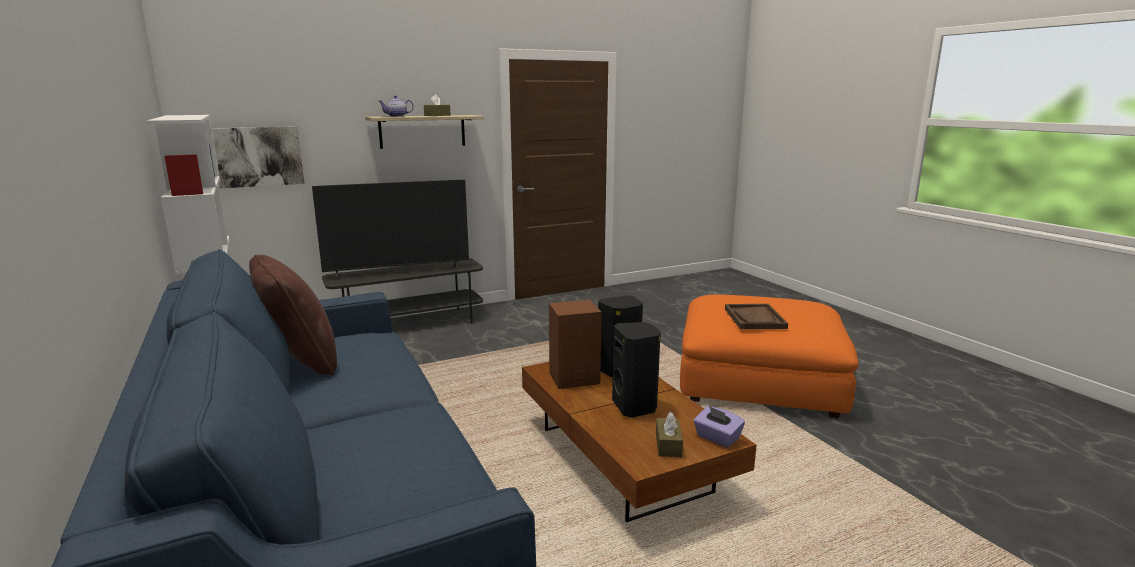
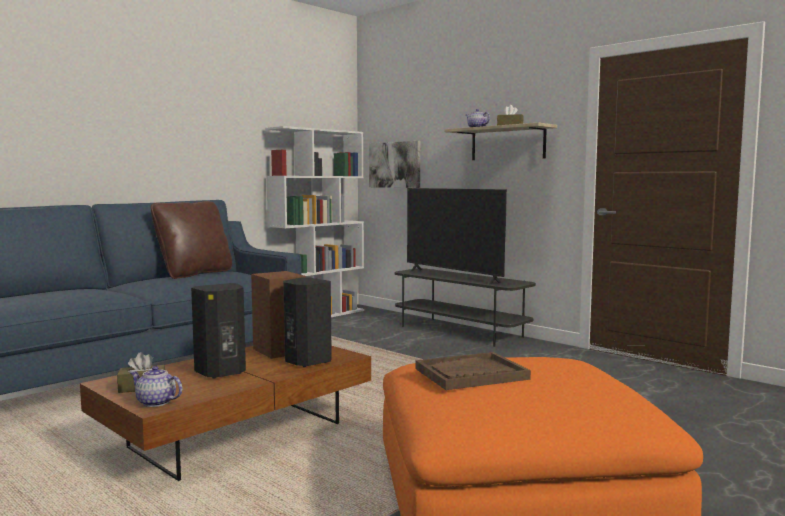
camera: 70 degrees right, 10 degrees down
(717, 438) = (156, 402): purple tissue box -> teapot

